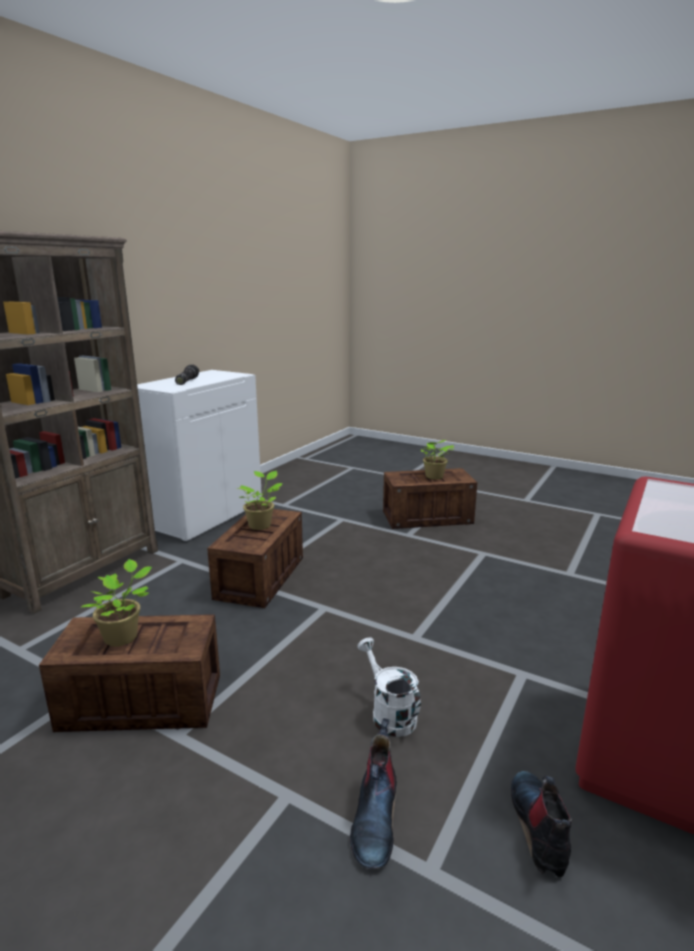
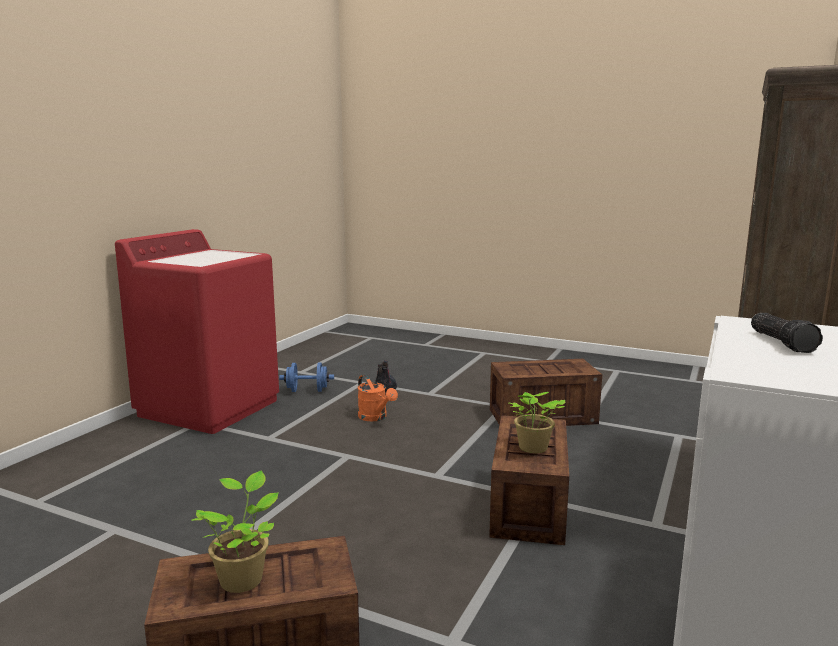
camera: 175 degrees right, 5 degrees down
(123, 636) = (552, 368): potted plant -> none
(389, 713) = (375, 417): white watering can -> orange watering can
(540, 828) = (307, 391): boot -> blue dumbbell

